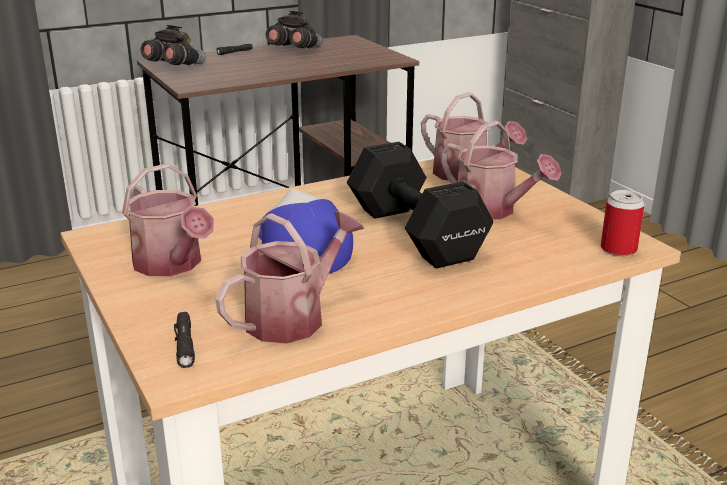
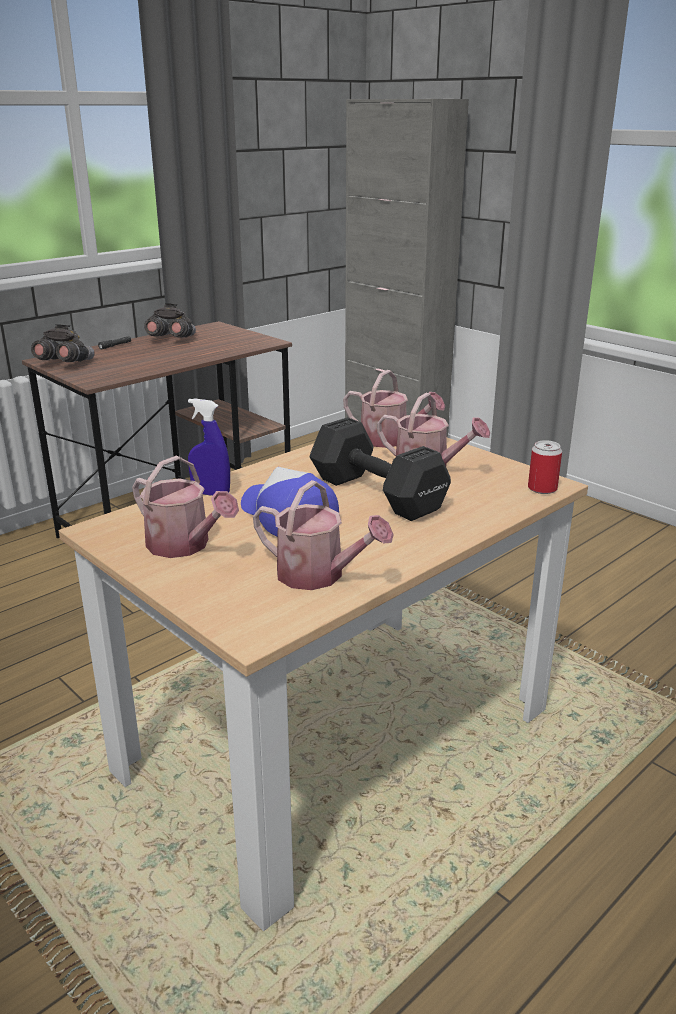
camera: 15 degrees left, 0 degrees up
(184, 345) = (241, 611): black flashlight -> none
(235, 212) = (211, 494): none -> blue spray bottle
(293, 317) = (319, 575): watering can -> watering can turned 90 degrees clockwise

